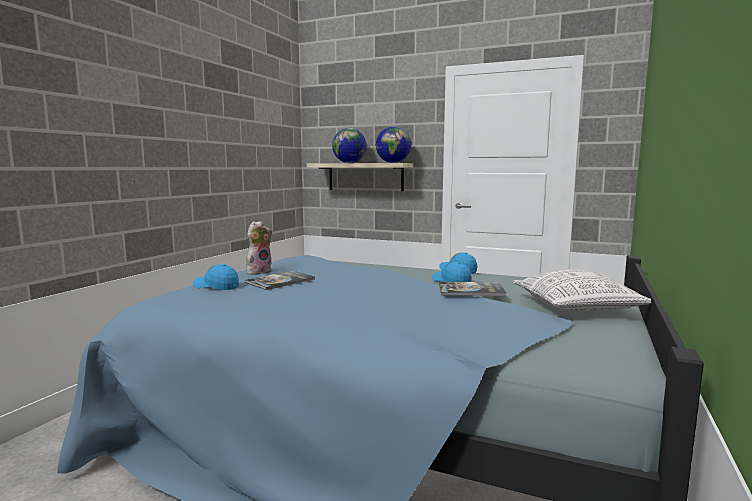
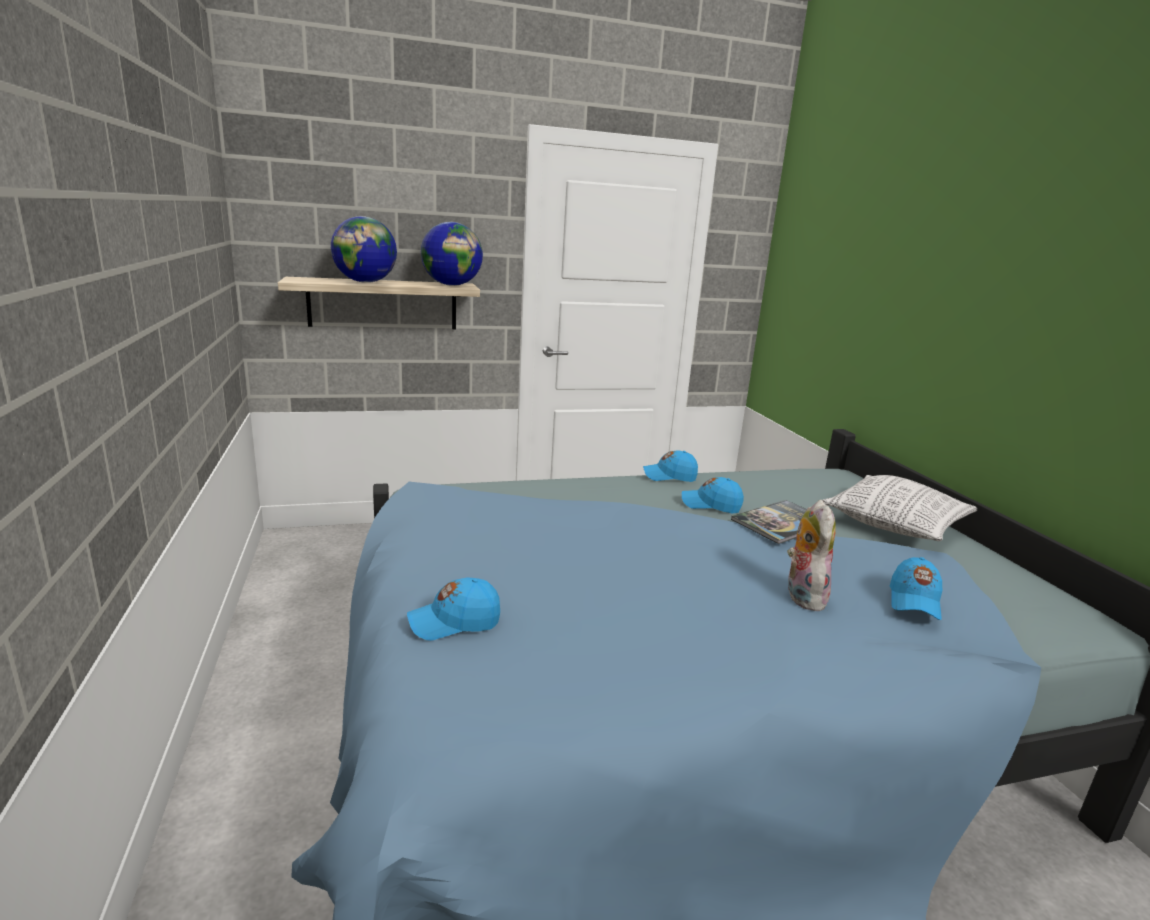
camera: 40 degrees left, 10 degrees up
(259, 272) = (437, 555): plush toy -> plush toy (801, 596)
(280, 281) = (527, 572): book -> none
(467, 327) = (914, 601): none -> blue cap

